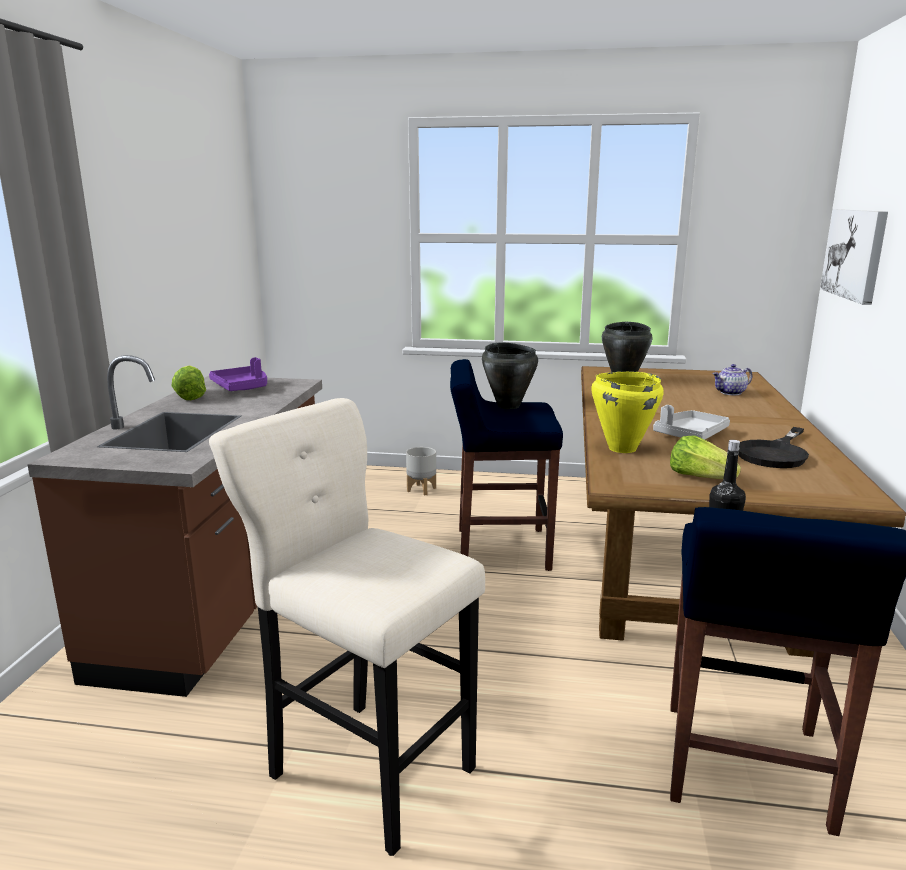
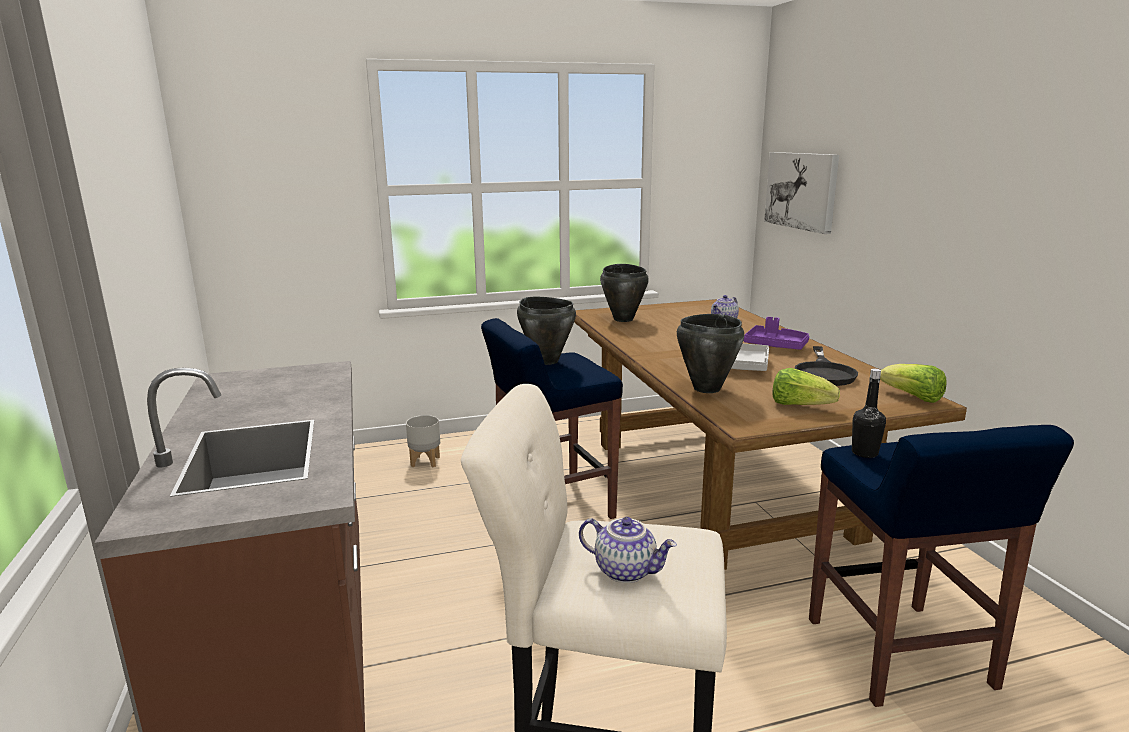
camera: 25 degrees left, 0 degrees up
(191, 396) = (213, 405): lettuce -> lettuce (913, 397)
(242, 387) = (266, 384): purple tray -> purple tray (776, 346)
(360, 568) = (626, 570): none -> teapot
(621, 448) = (706, 388): yellow cooking pot -> black cooking pot

